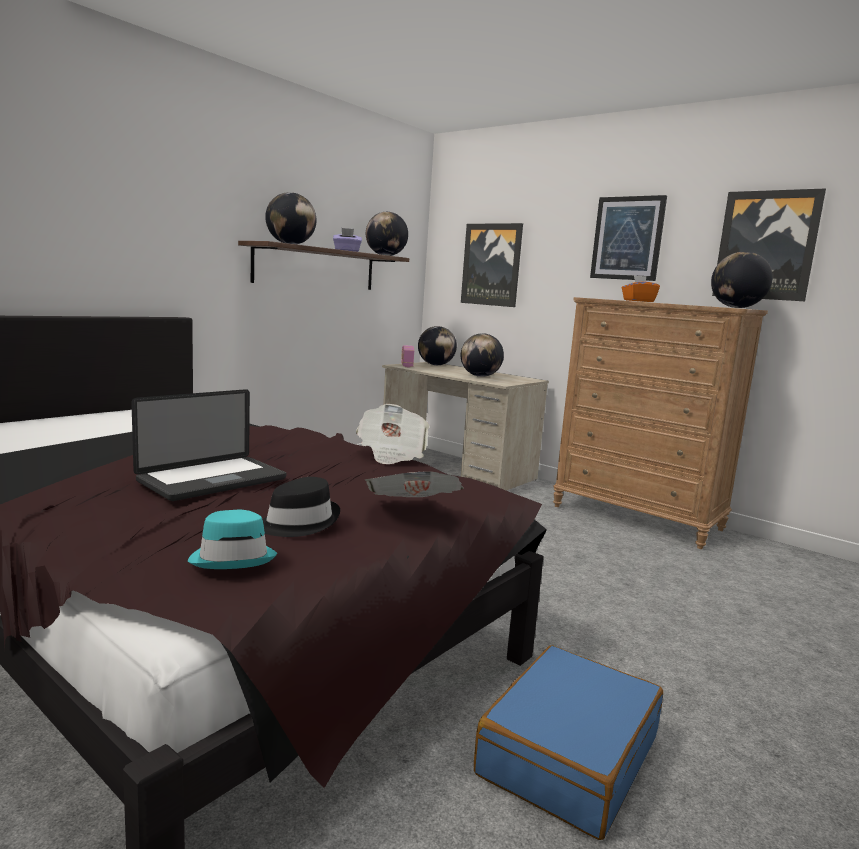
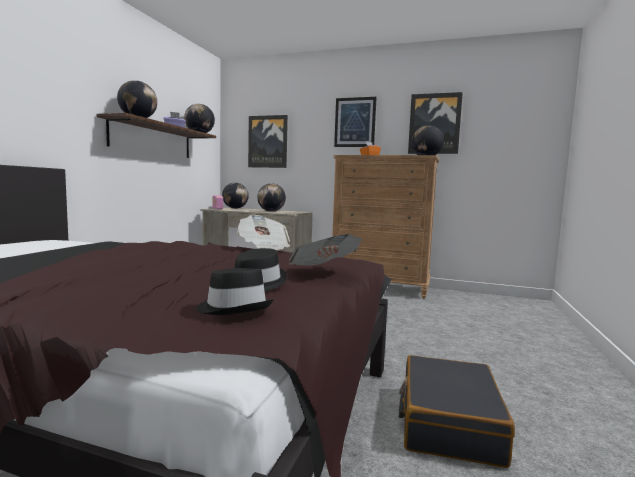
camera: 20 degrees left, 5 degrees down
(212, 480) = (153, 268): laptop -> none
(233, 558) = (234, 308): turquoise hat -> black hat
(567, 755) = (448, 422): blue suitcase -> black suitcase

